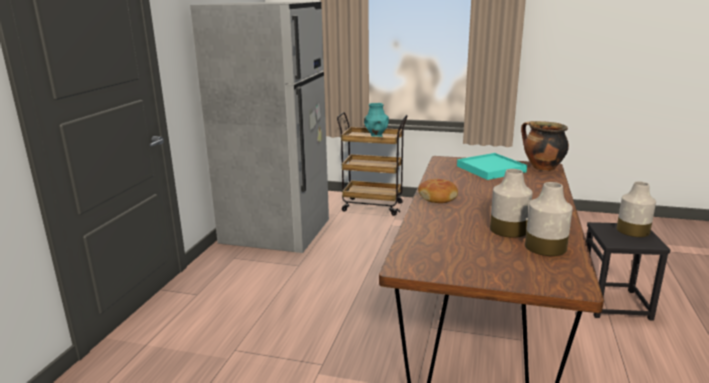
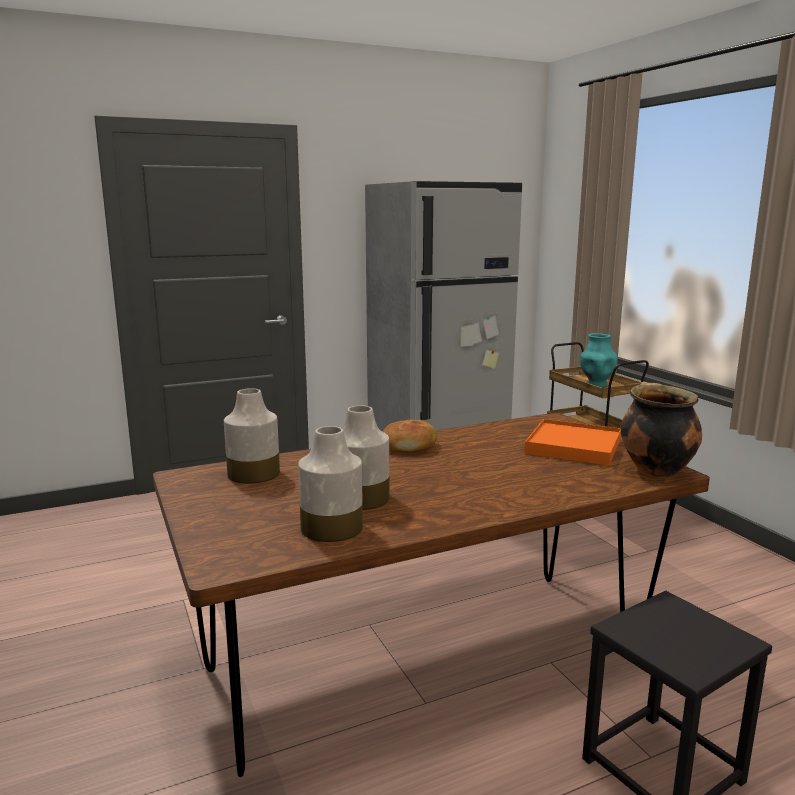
camera: 50 degrees right, 5 degrees down
(491, 169) = (573, 446): turquoise tray -> orange tray
(632, 230) = (709, 637): beige vase -> beige vase (254, 473)

